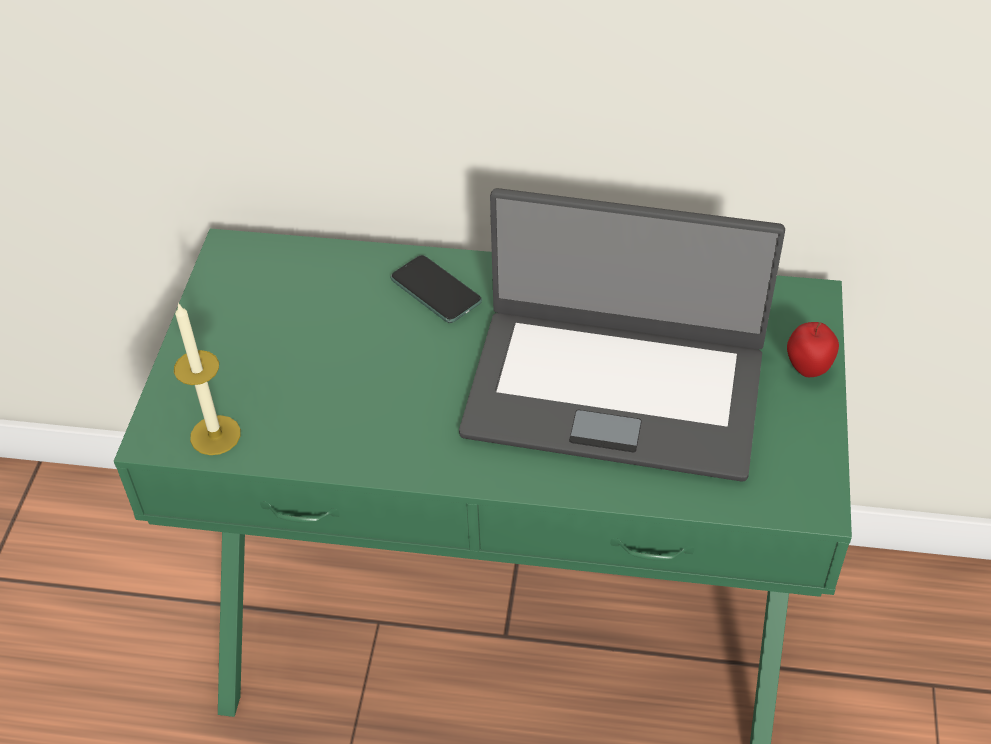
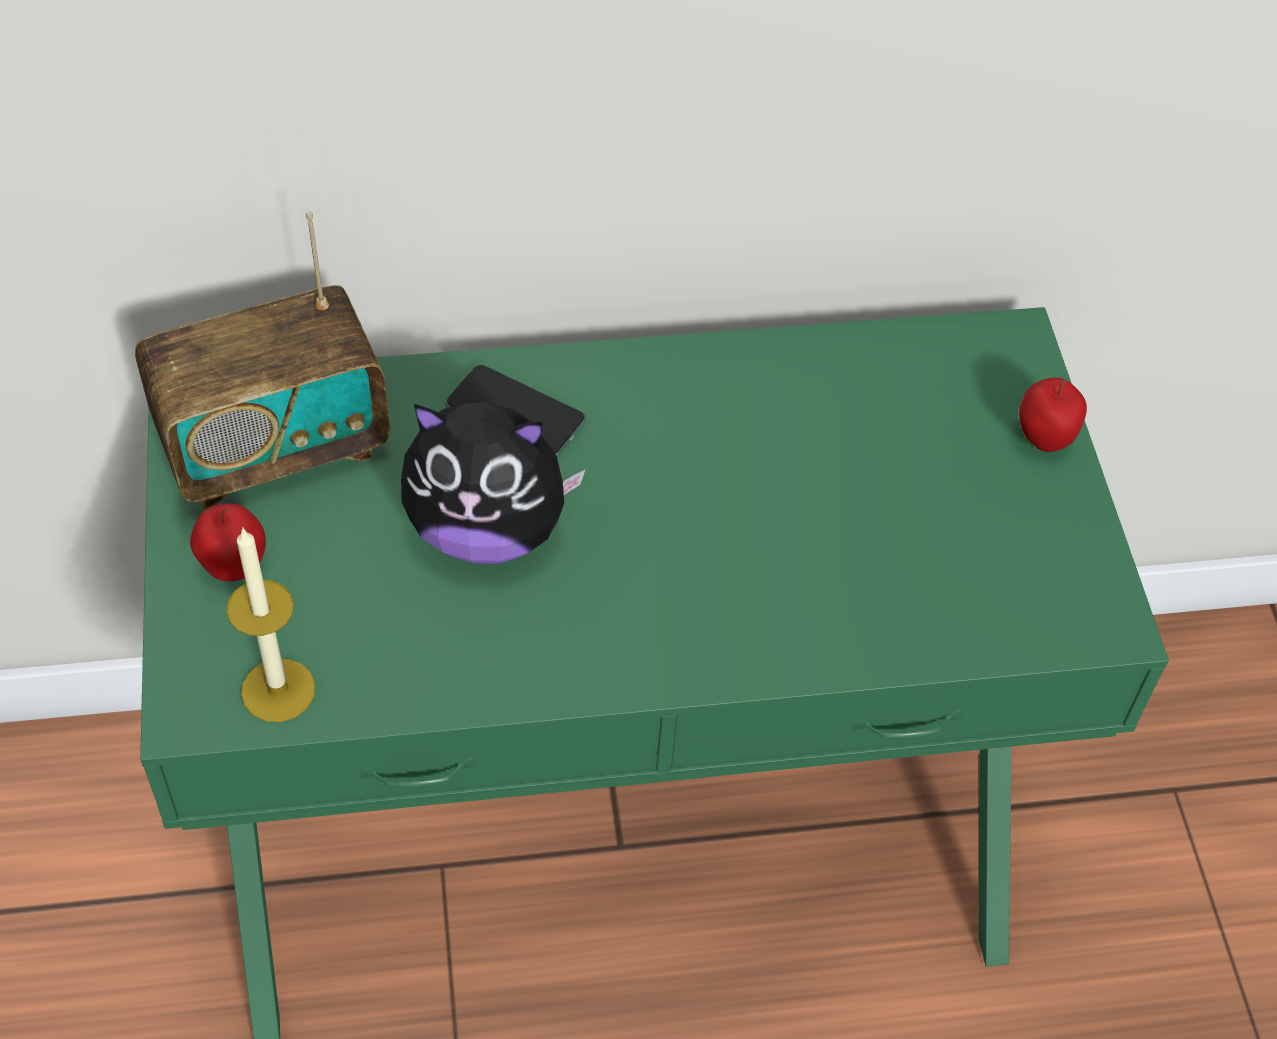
camera: 20 degrees left, 5 degrees up
(216, 354) = (234, 567): none -> apple
(270, 285) = (274, 447): none -> radio
(389, 360) = (487, 530): none -> plush toy
(614, 390) = (807, 516): laptop -> none

